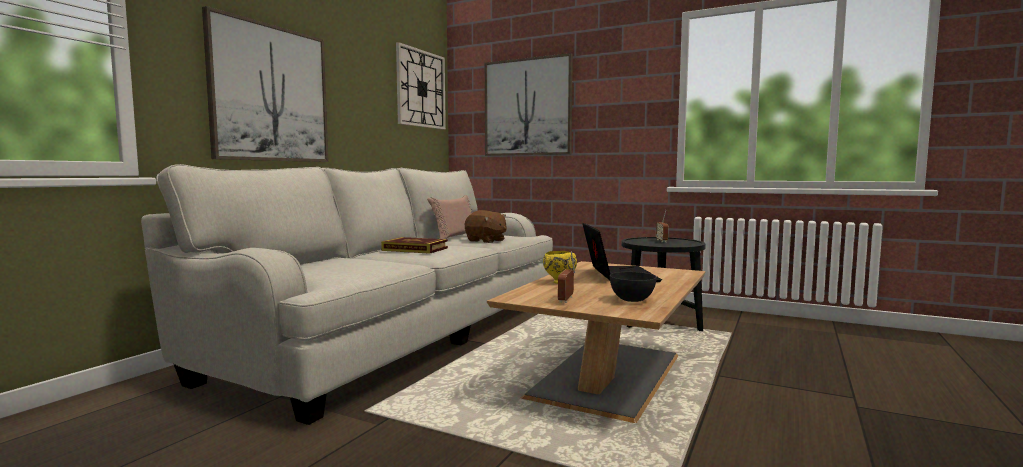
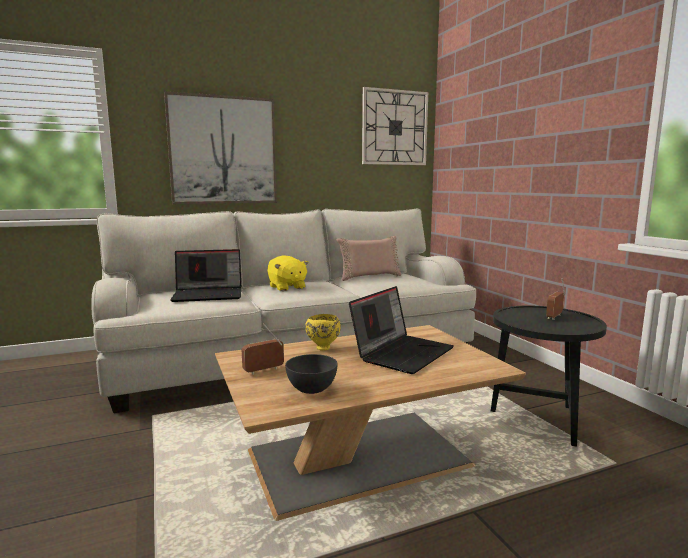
camera: 40 degrees right, 5 degrees up
(352, 263) = (209, 294): none -> laptop
(415, 249) = (287, 287): book -> yellow plush toy
(486, 241) = (378, 285): brown plush toy -> none
(527, 107) = (492, 140): picture -> none

